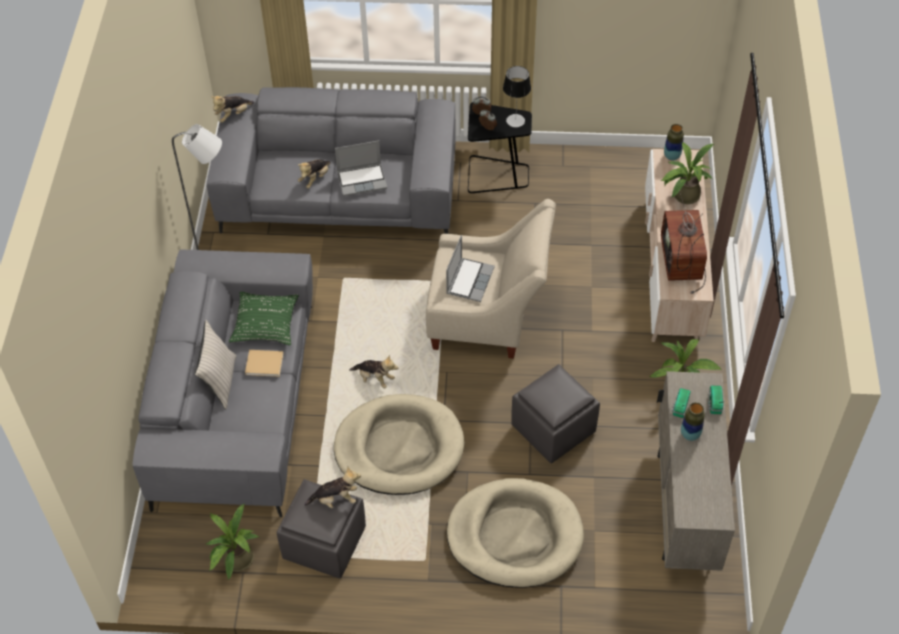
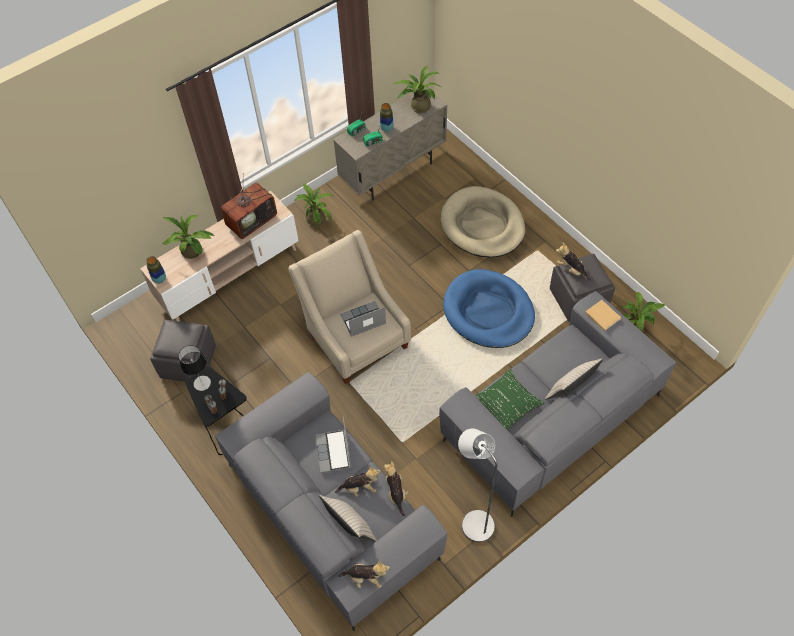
camera: 130 degrees left, 5 degrees up
(265, 364) = (533, 376): beige book -> beige book (602, 315)
(290, 152) = (350, 527): none -> beige pillow
(362, 180) = (334, 452): laptop -> laptop turned 135 degrees counterclockwise
(374, 378) = (457, 360): plush toy -> plush toy (396, 493)
(399, 448) = (488, 311): beige dog bed -> blue dog bed
(553, 429) = (402, 253): grey ottoman -> grey ottoman (189, 361)
(700, 494) = (418, 106): none -> potted plant

